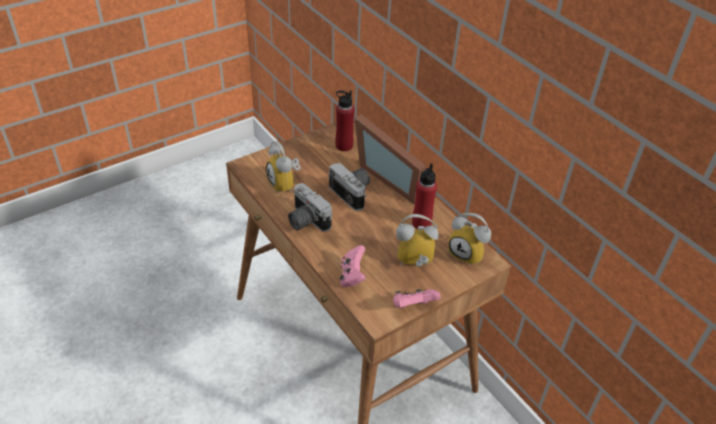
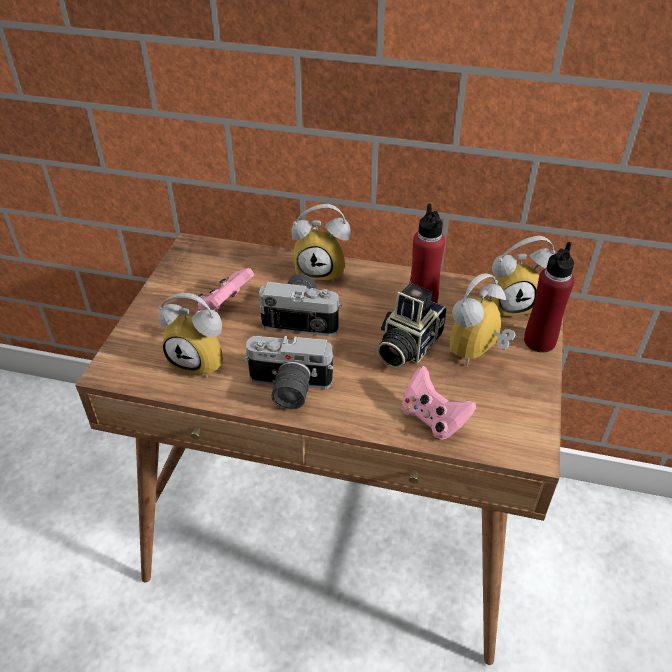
camera: 40 degrees left, 0 degrees up
(344, 145) = (218, 267): red bottle -> red bottle (539, 341)
(384, 238) = (406, 346): none -> camera
(391, 176) = (322, 270): picture frame -> alarm clock
(413, 306) = (542, 403): pink game controller -> pink game controller (225, 305)

